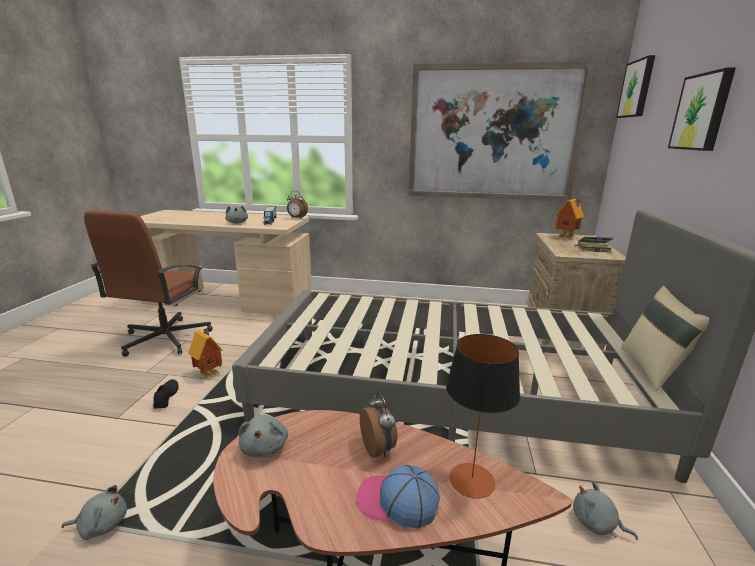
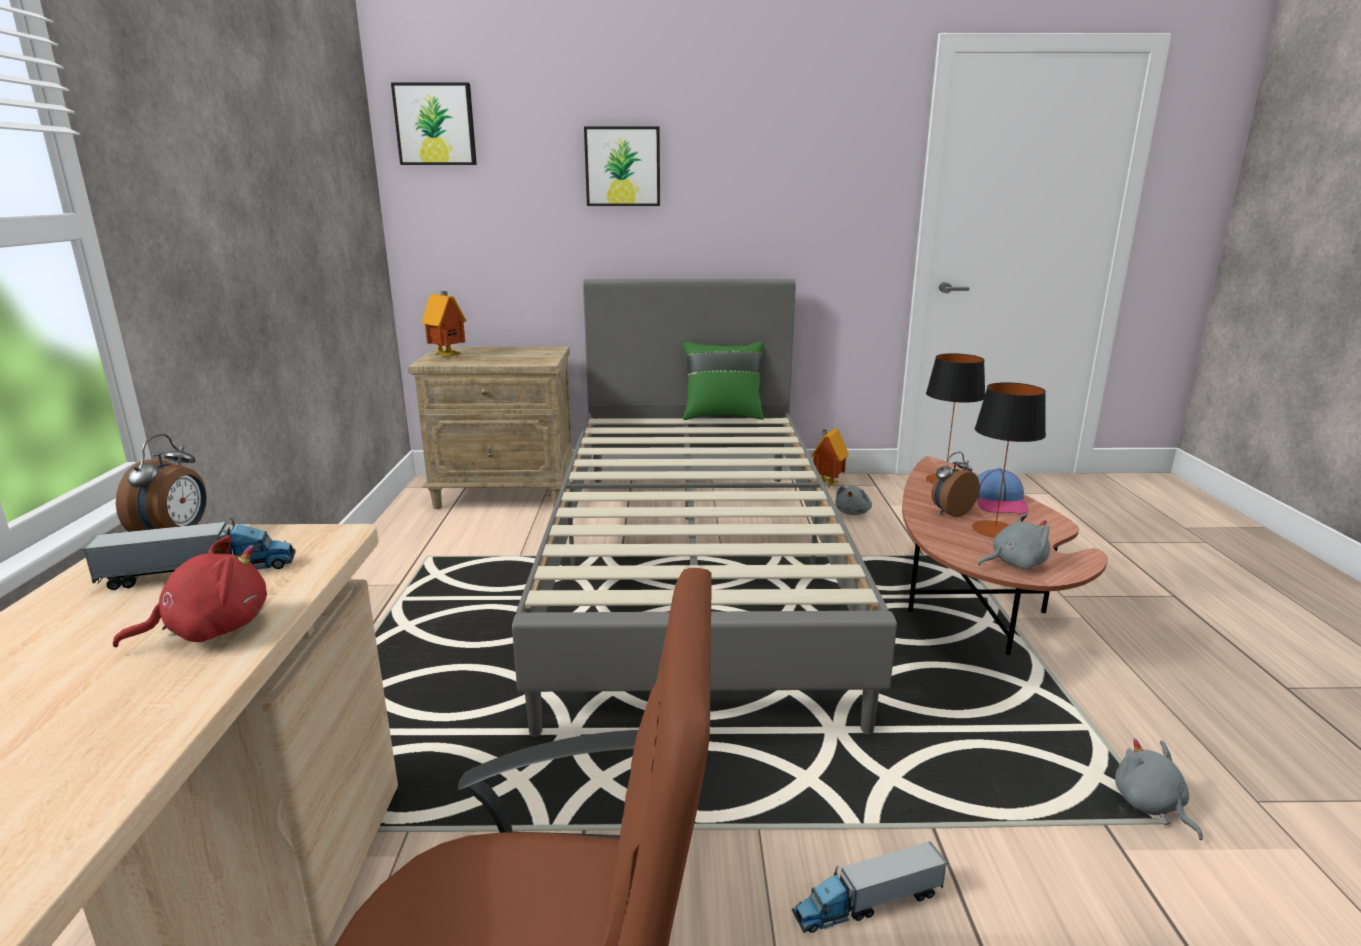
camera: 100 degrees left, 0 degrees up
(166, 397) = (867, 903): black shoe -> toy truck
(210, 374) = (740, 861): toy house -> toy house (826, 484)
(237, 223) = (210, 630): grey plush toy -> red plush toy
(331, 464) = (995, 529): none -> table lamp
(493, 134) = (299, 194): picture -> none
(592, 249) = (519, 352): book -> none
(653, 369) = (722, 416): beige pillow -> green pillow

